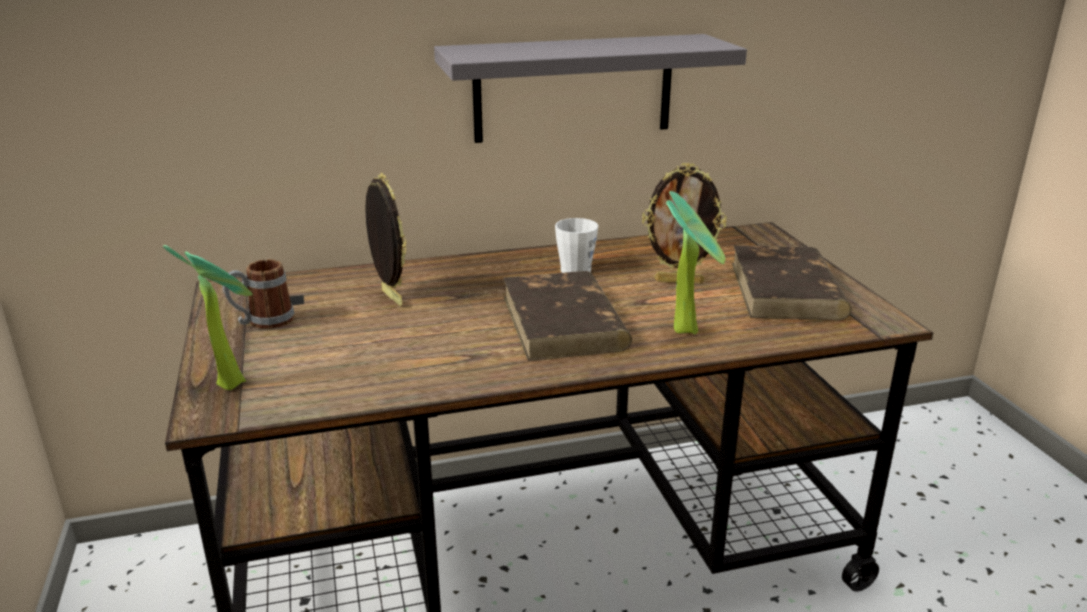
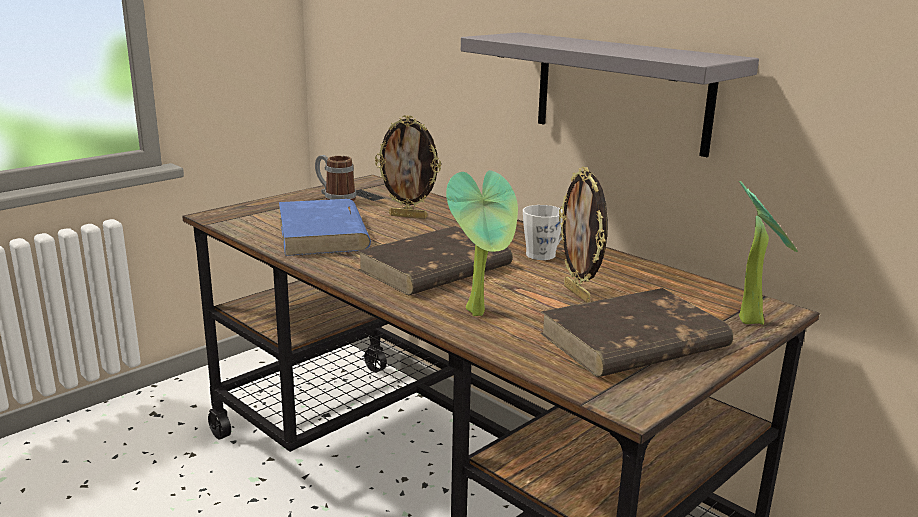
camera: 60 degrees right, 5 degrees down
(231, 381) = (256, 210): potted plant -> potted plant (753, 320)
(388, 356) = (323, 234): none -> blue book
(389, 298) = (408, 216): picture frame -> picture frame turned 75 degrees clockwise

